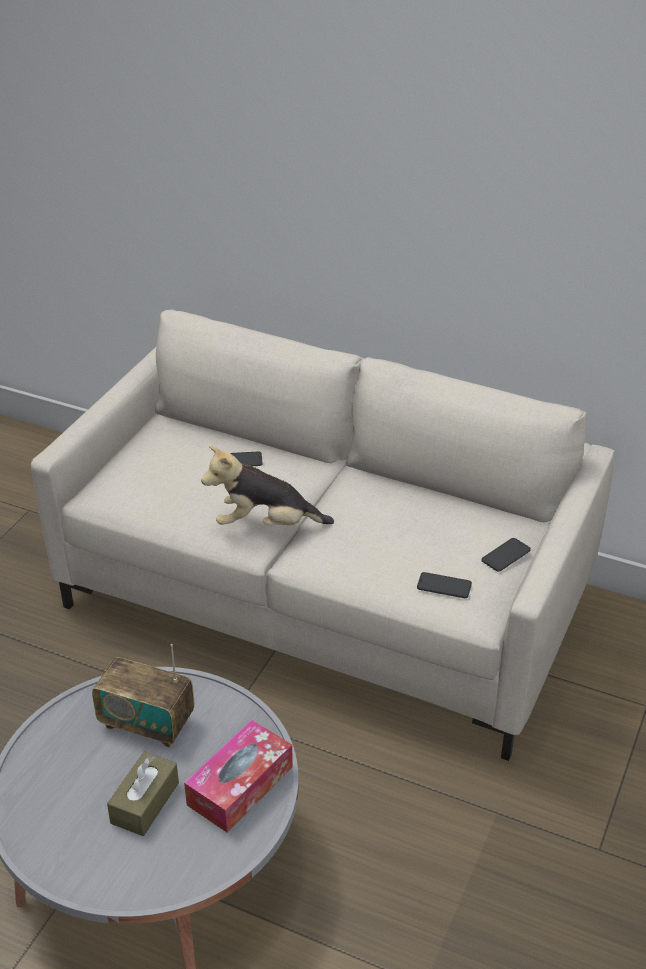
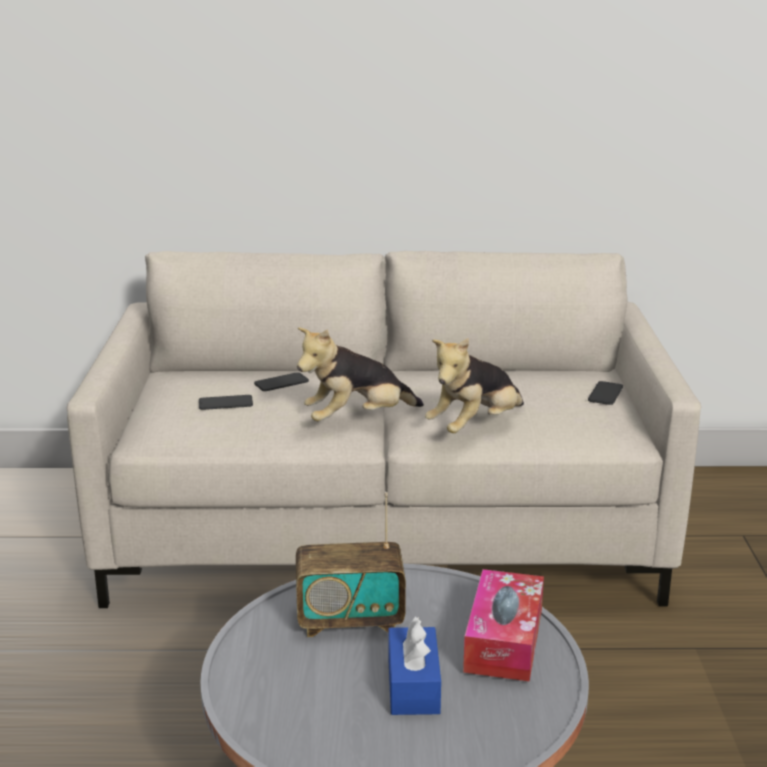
camera: 25 degrees left, 15 degrees down
(145, 803) = (413, 686): brown tissue box -> blue tissue box
(354, 564) = (475, 427): none -> plush toy
(444, 586) = (574, 423): phone -> phone (225, 403)

